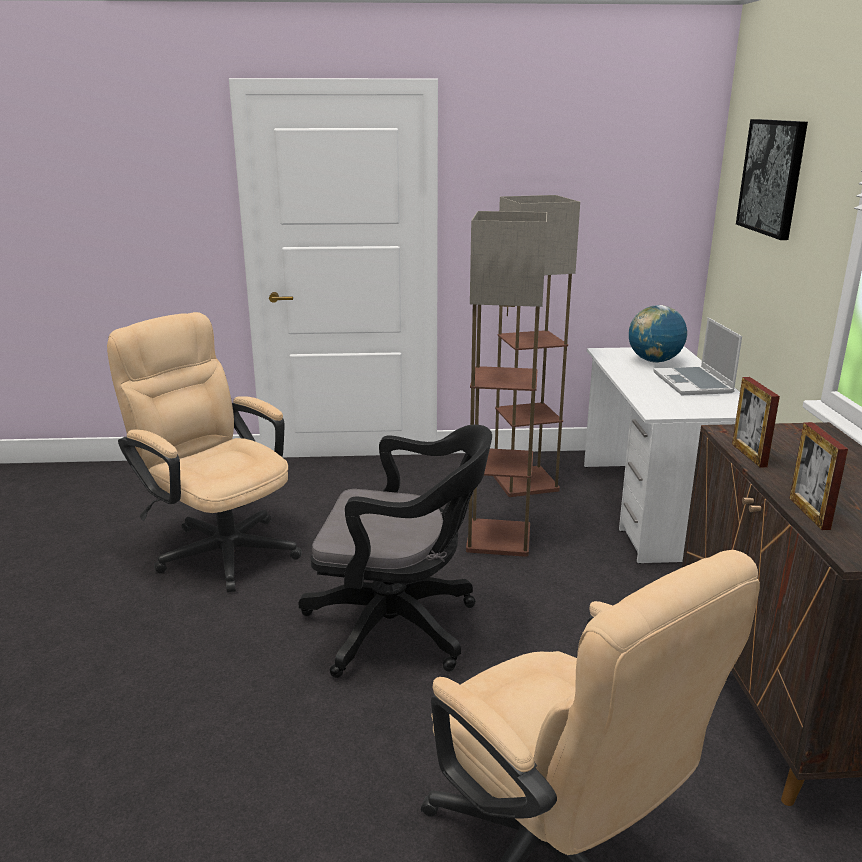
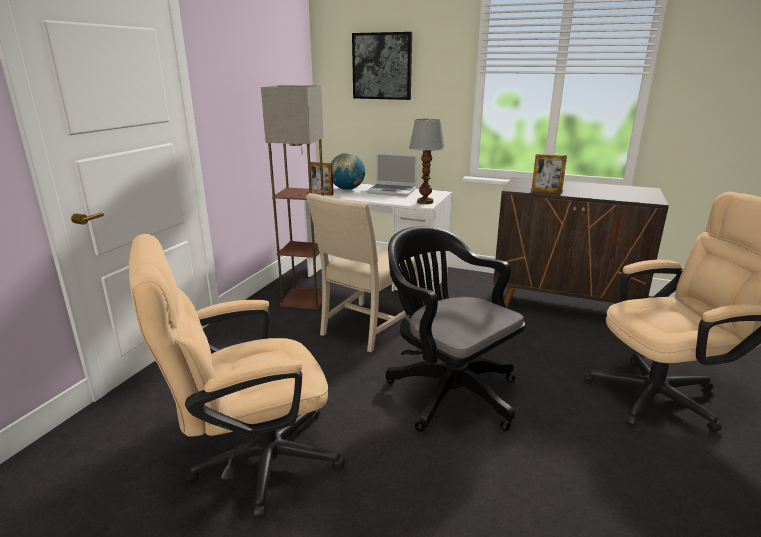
camera: 65 degrees left, 0 degrees up
(400, 627) = (447, 391): black office chair -> black office chair turned 75 degrees counterclockwise
(497, 538) = (366, 327): floor lamp -> beige chair
(670, 409) = (424, 202): none -> table lamp
(809, 513) = (614, 198): picture frame -> picture frame (321, 194)

